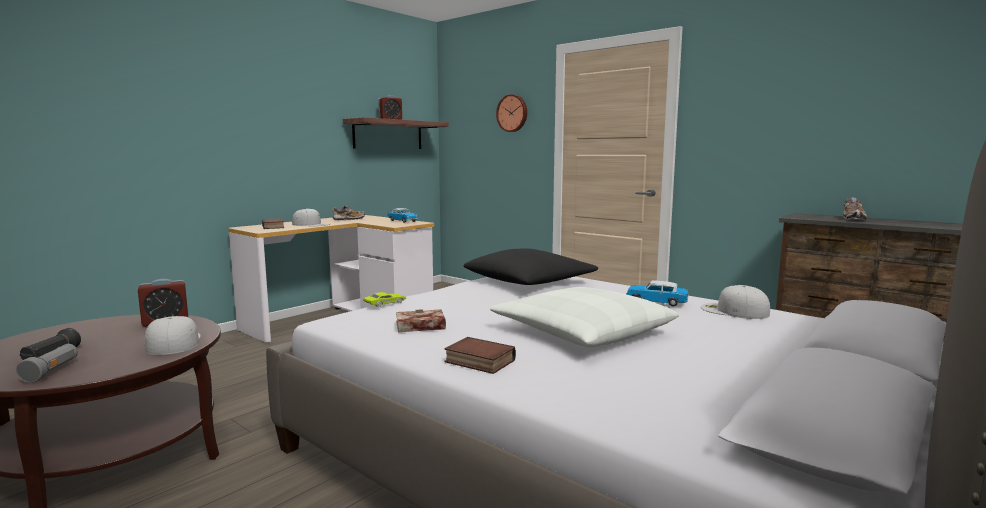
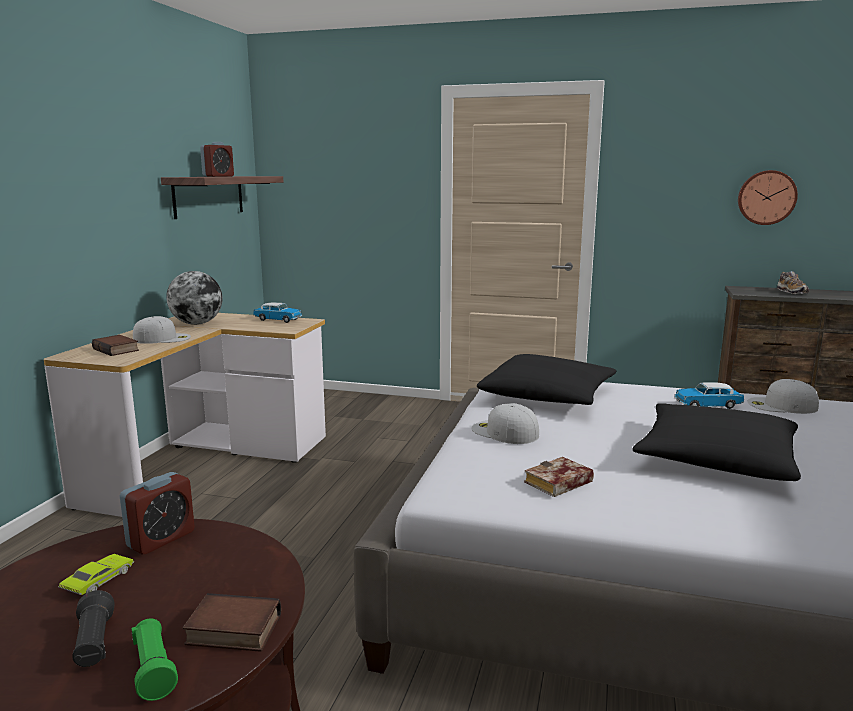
camera: 25 degrees left, 5 degrees up
(52, 372) = (153, 670): grey flashlight -> green flashlight
(172, 343) = (243, 572): white cap -> white cap (504, 432)
(348, 219) = (197, 324): shoe -> globe
(384, 303) = (457, 455): green toy car -> green toy car (98, 580)
(478, 361) = (702, 519): book -> book (231, 631)
(512, 113) = (378, 167): wall clock -> wall clock (766, 197)
(582, 332) = (716, 458): white pillow -> black pillow

